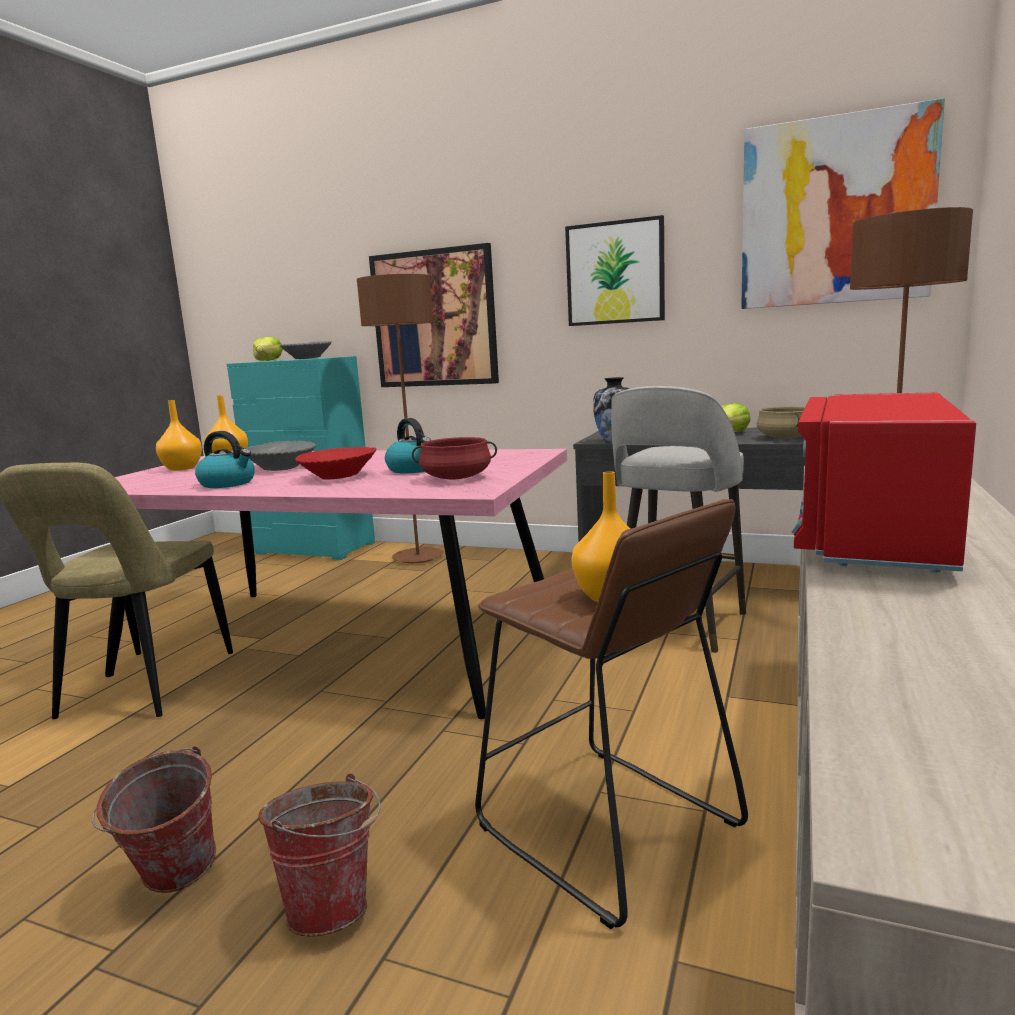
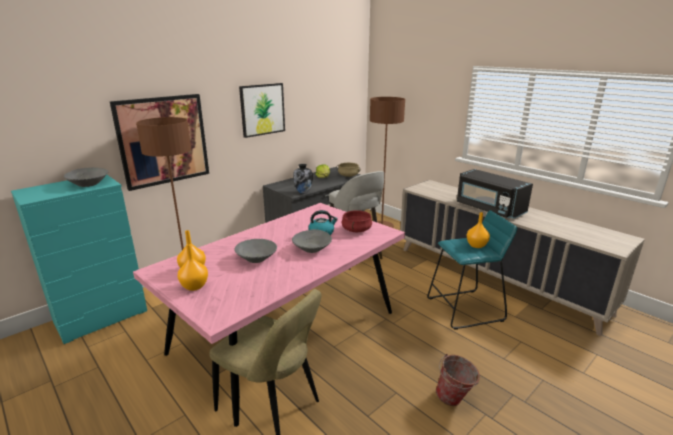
camera: 65 degrees left, 10 degrees up
(228, 483) = (285, 275): kettle -> none
(268, 360) = (42, 192): lettuce -> none
(333, 904) = (479, 364): bucket -> none
(338, 476) = (312, 249): red bowl -> grey bowl
(606, 827) = (465, 309): brown stool -> turquoise stool
(835, 212) = (335, 84): picture -> none
(872, 536) = (489, 209): red microwave -> black microwave

